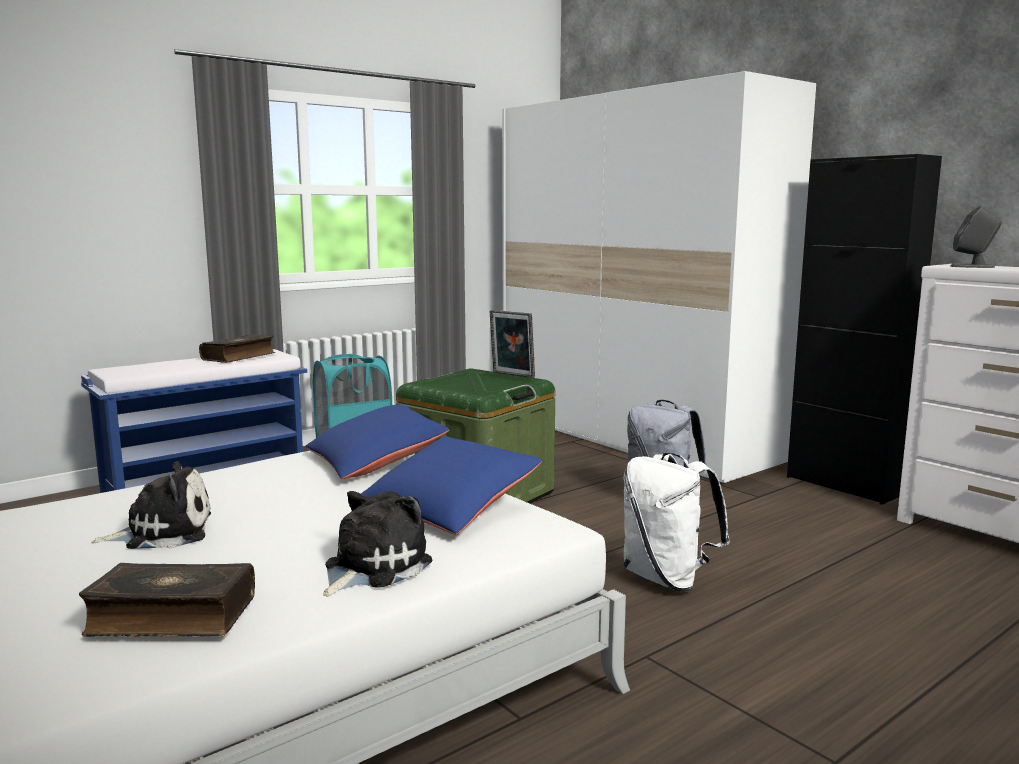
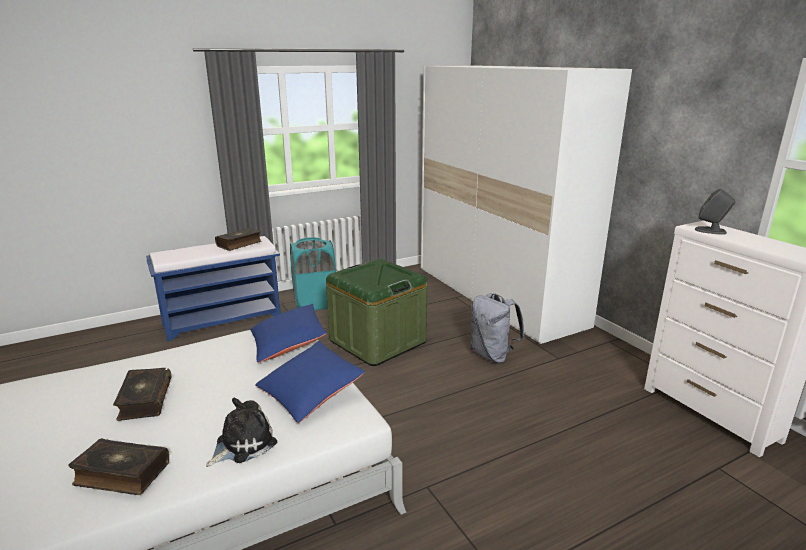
camera: 10 degrees right, 10 degrees up
(163, 532) = (144, 400): plush toy -> book
(512, 375) = (402, 268): picture frame -> none
(667, 578) = (467, 425): white backpack -> none
(844, 485) = (623, 353): black cabinet -> none

